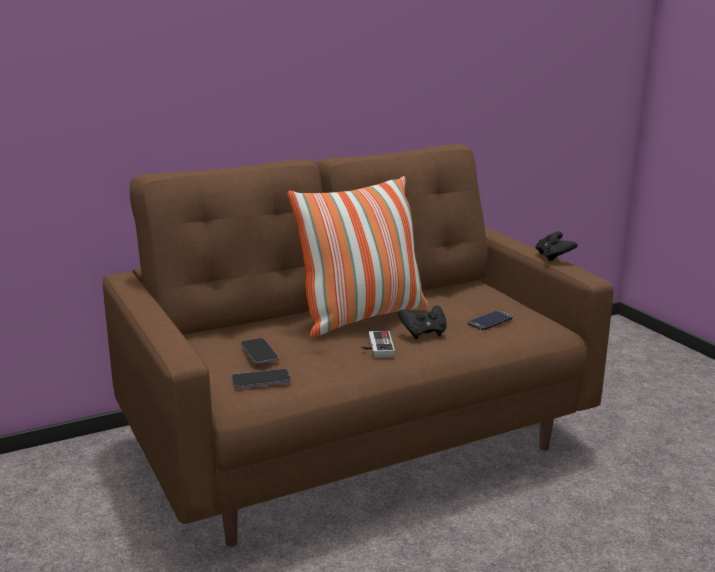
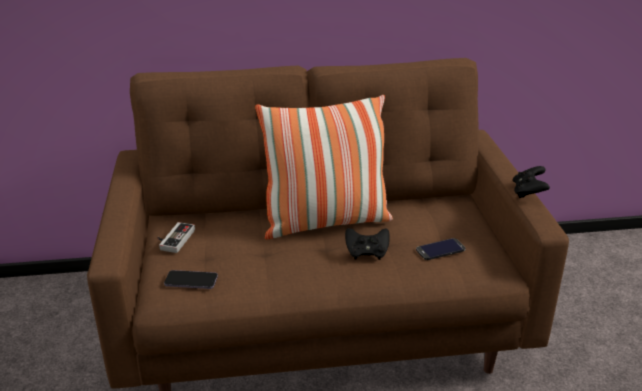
camera: 20 degrees right, 10 degrees up
(259, 353) = (211, 248): phone -> none
(376, 347) = (312, 262): game controller -> game controller (173, 239)

